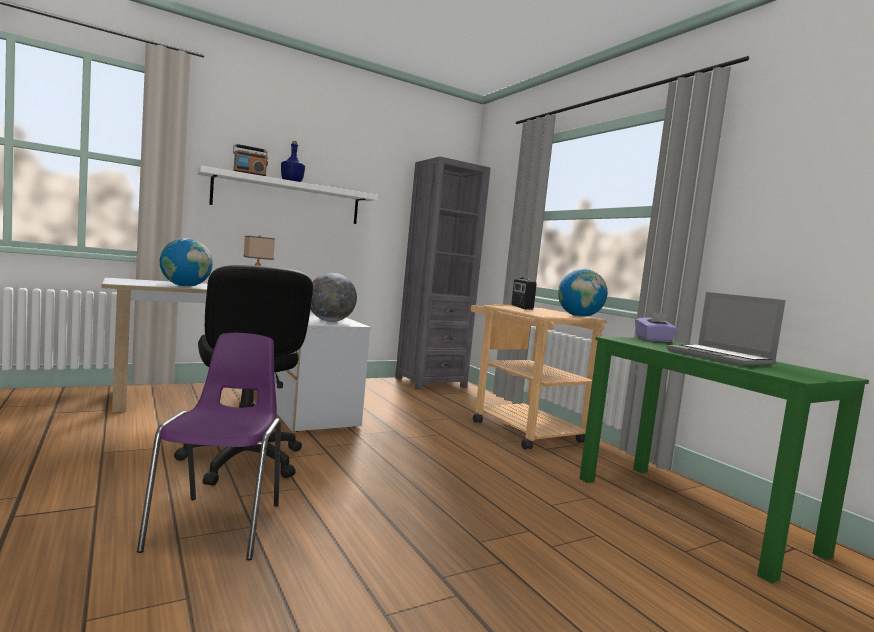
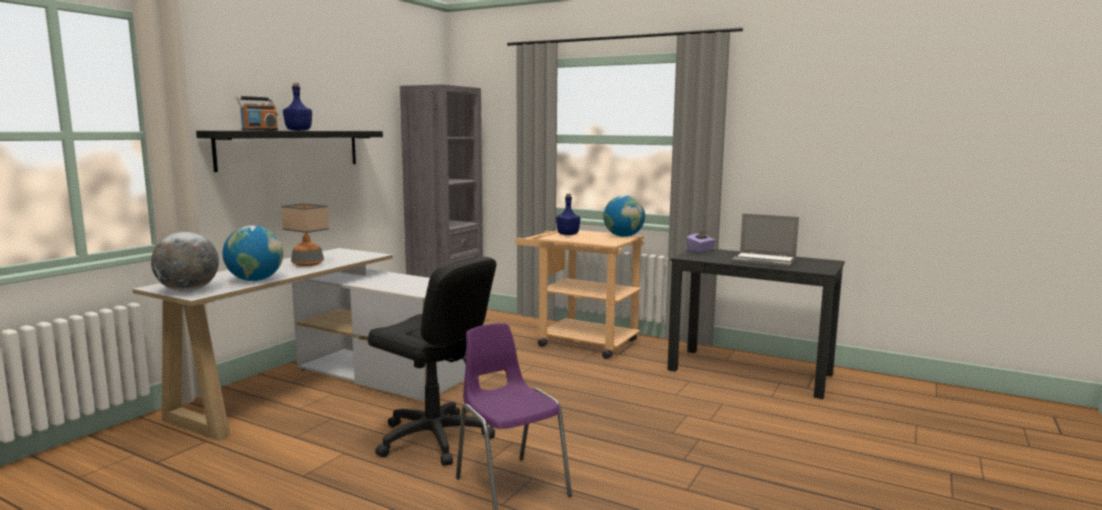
camera: 30 degrees left, 5 degrees up
(288, 199) = (291, 149): white shelf -> black shelf
(330, 321) = (424, 285): globe -> globe (188, 290)
(521, 307) = (568, 234): radio -> blue bottle
(692, 514) = (750, 372): green desk -> black desk

